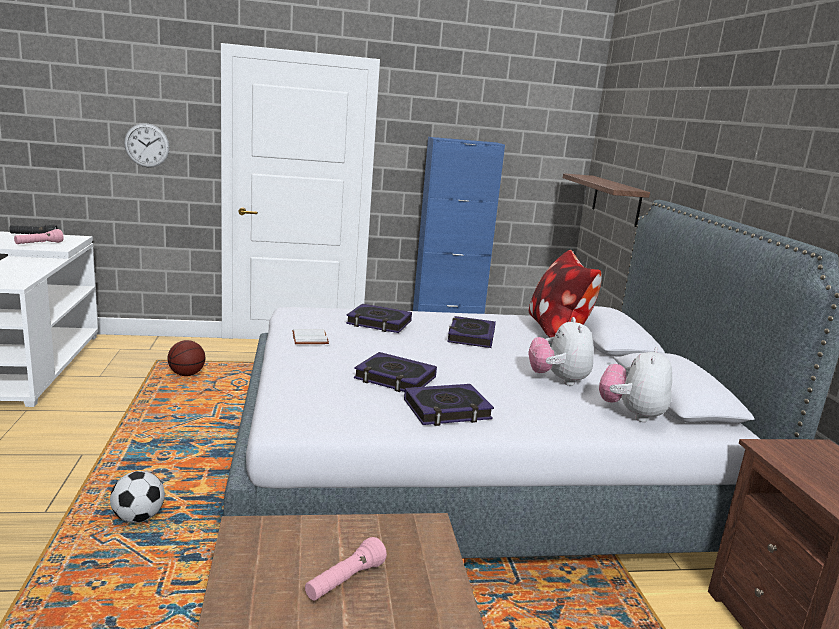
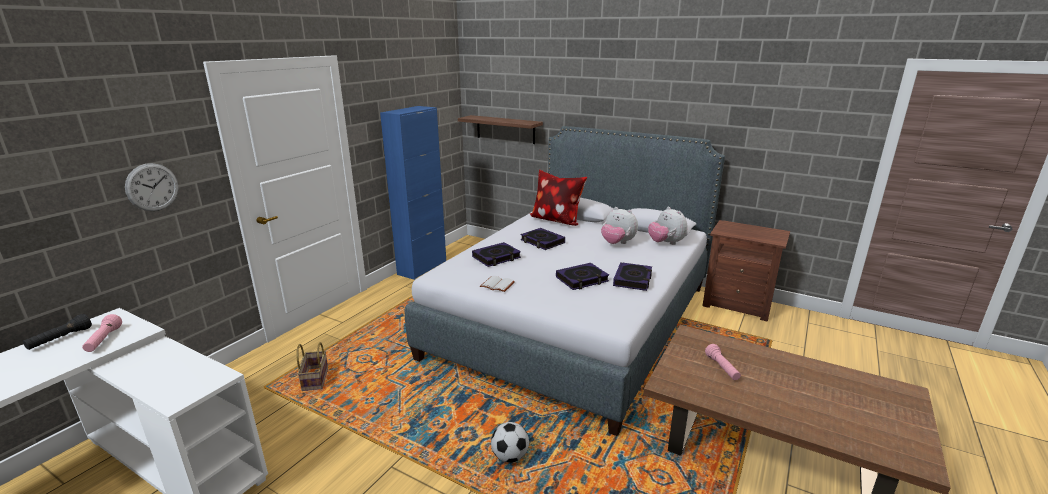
camera: 50 degrees left, 5 degrees up
(187, 374) = (314, 379): basketball -> basket

